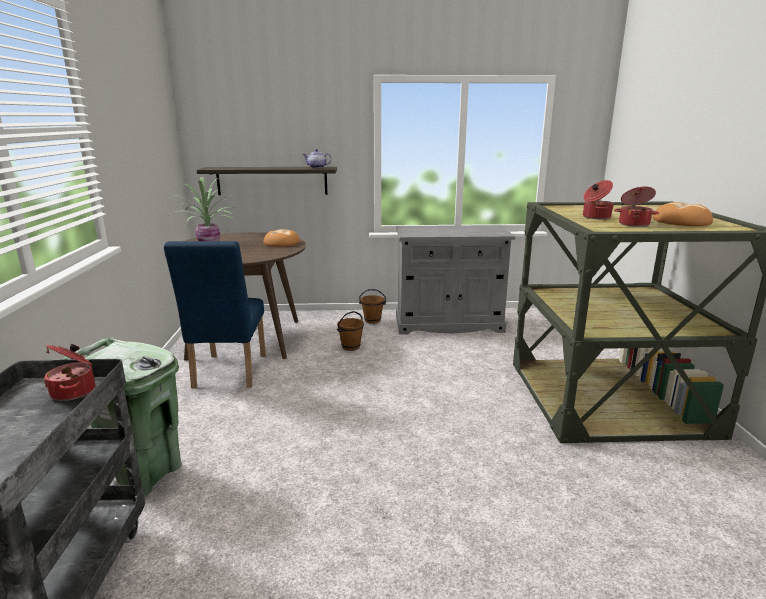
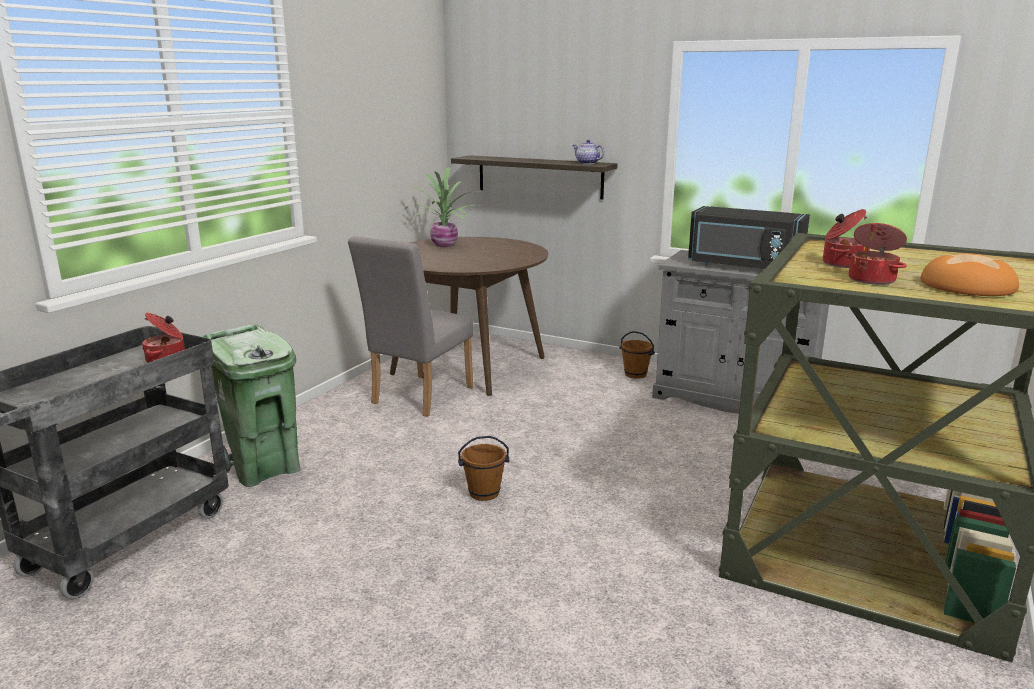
camera: 30 degrees right, 0 degrees up
(228, 374) = (417, 398): blue chair -> grey chair
(281, 243) = (518, 255): bread -> none
(350, 347) = (575, 399): brown bucket -> brown bucket (484, 493)
(452, 231) = (743, 266): none -> black microwave

